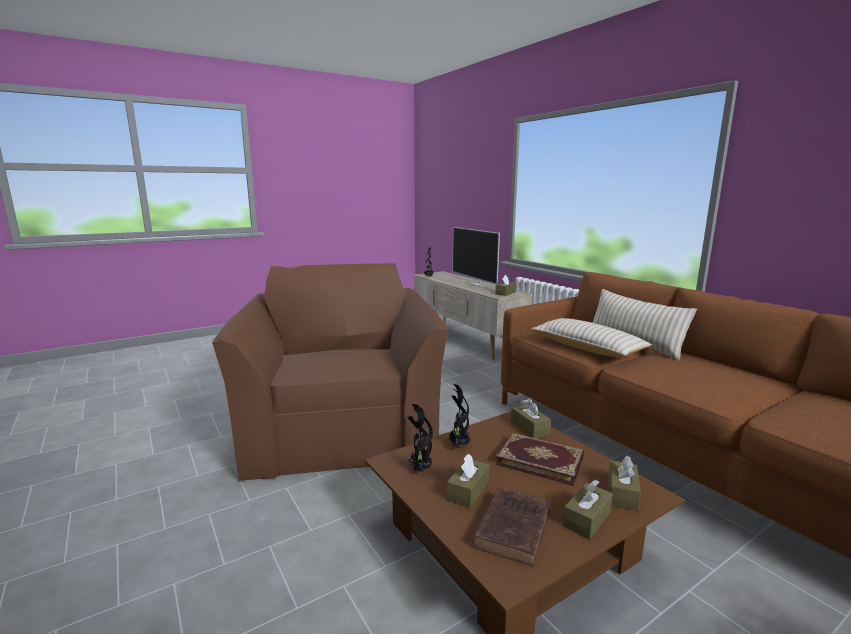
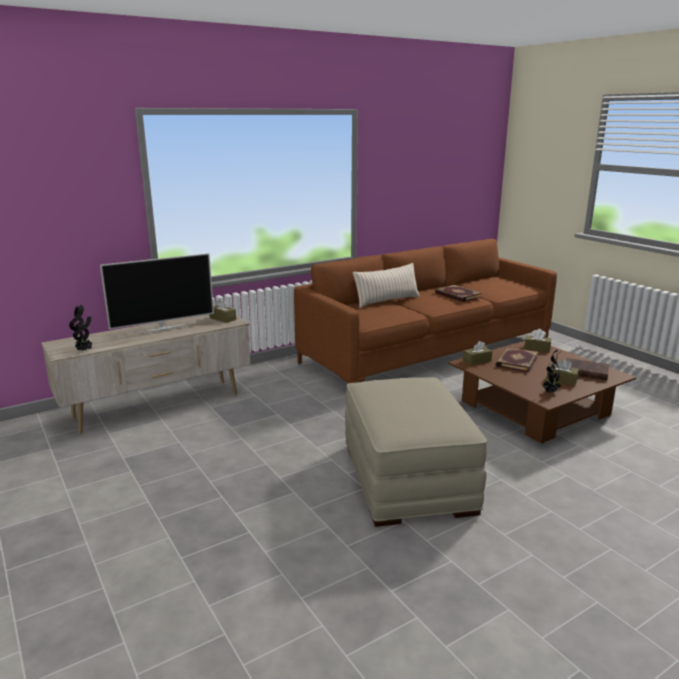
camera: 90 degrees left, 5 degrees up
(341, 425) = (406, 477): brown armchair -> beige ottoman
(458, 446) = (513, 381): potted plant -> none
(586, 519) = (564, 357): brown tissue box -> none
(587, 348) = (398, 312): beige pillow -> none
(718, 383) = (457, 295): none -> book

